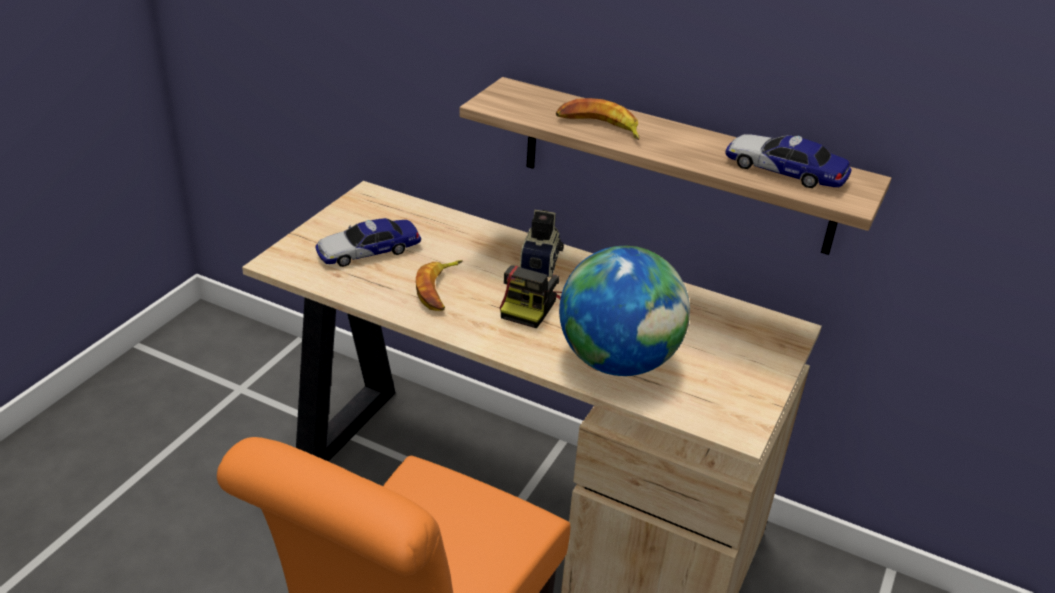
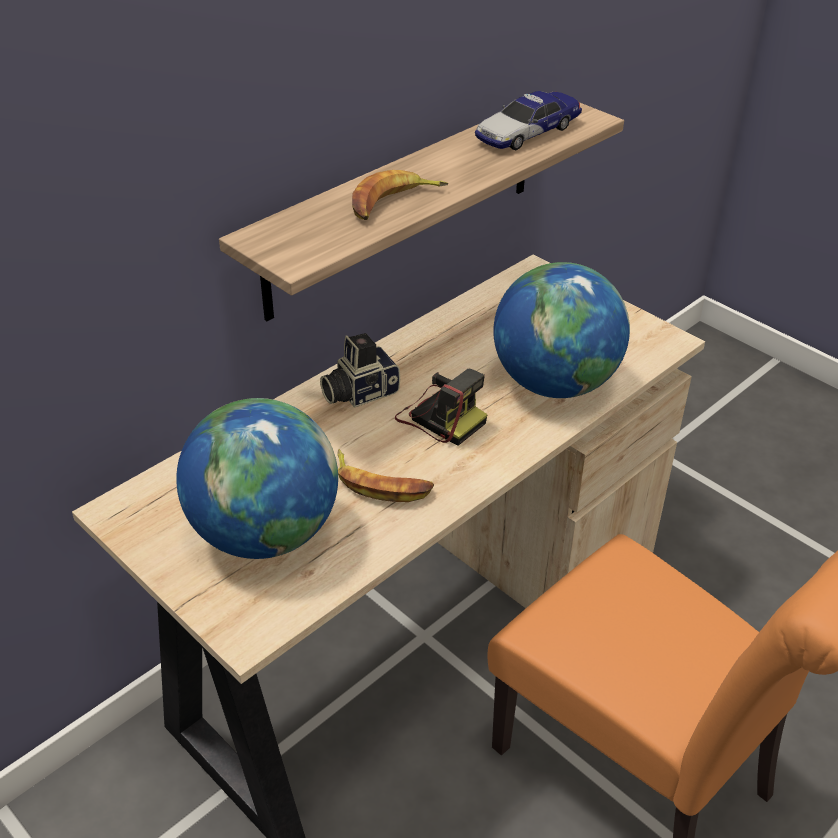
camera: 70 degrees left, 5 degrees up
(368, 251) = (264, 533): toy car -> globe
(542, 262) = (359, 392): camera -> camera turned 60 degrees counterclockwise

